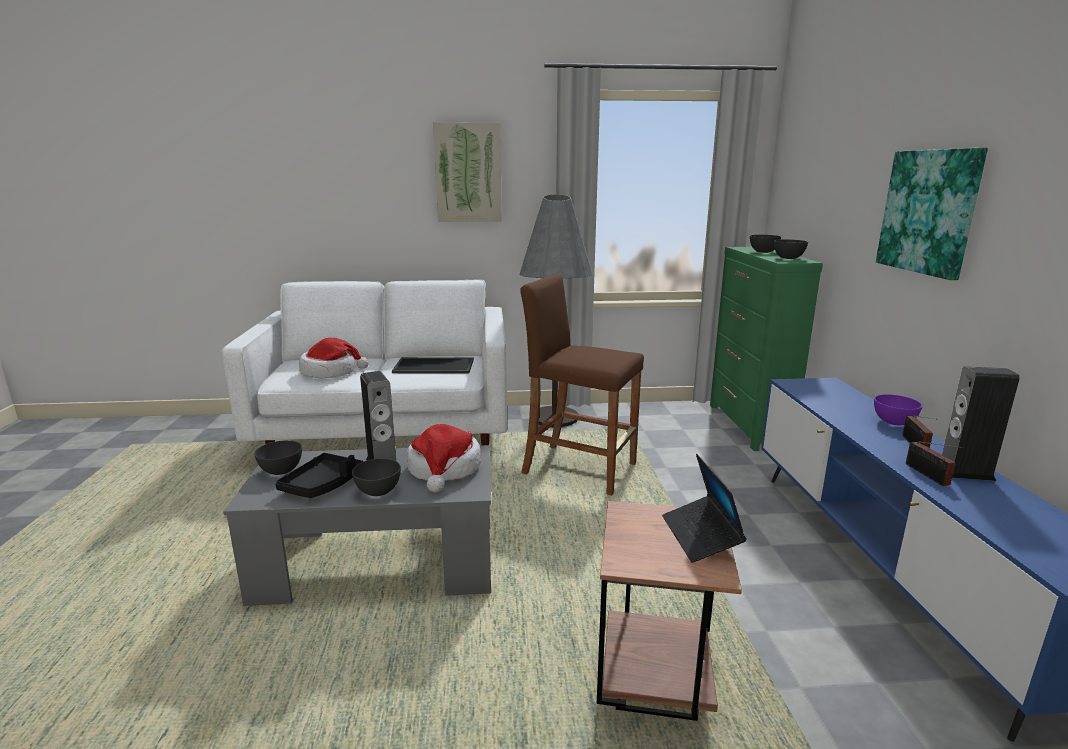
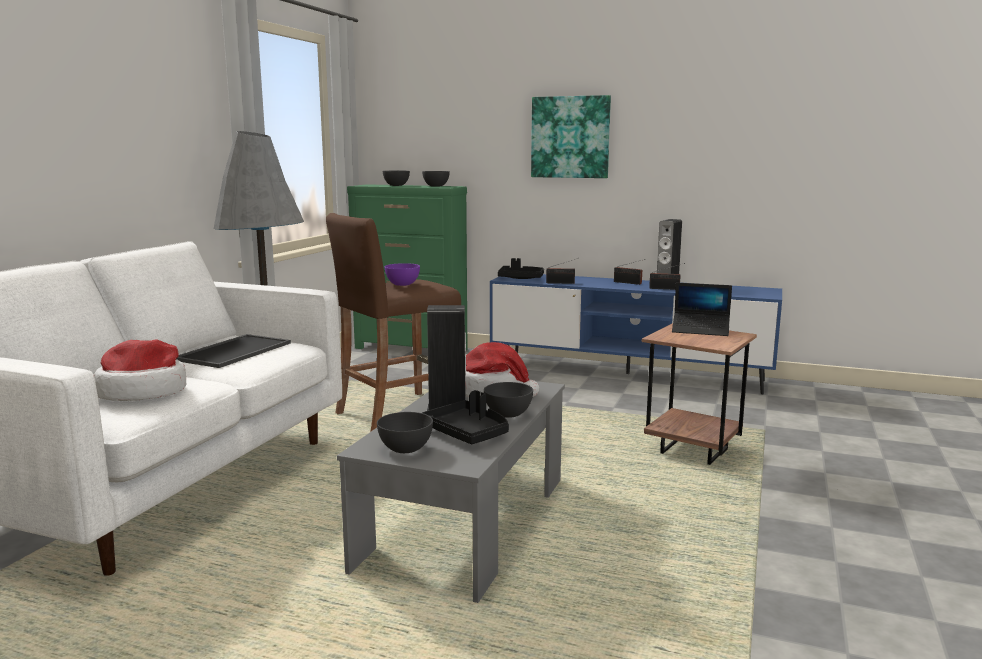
camera: 65 degrees left, 5 degrees down
(468, 173) = (132, 101): picture -> none
(810, 388) = (521, 278): none -> black tray
(828, 410) = (562, 283): none -> radio
(893, 422) = (594, 279): purple bowl -> purple bowl (403, 284)

